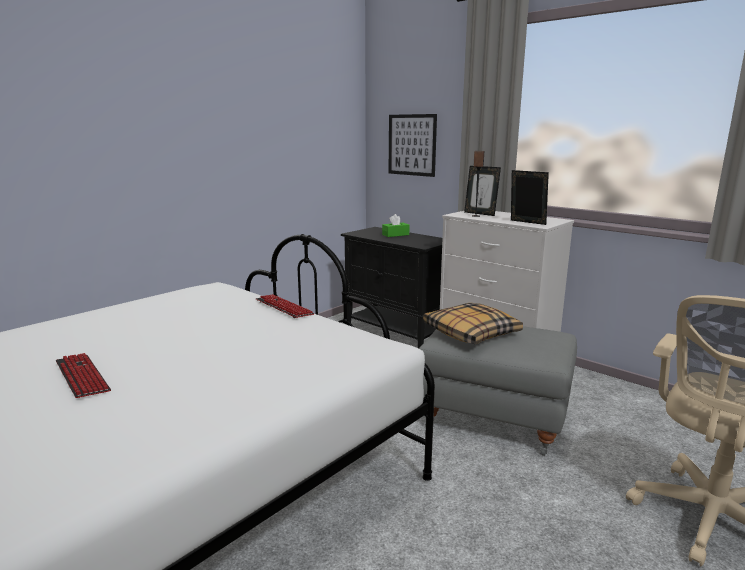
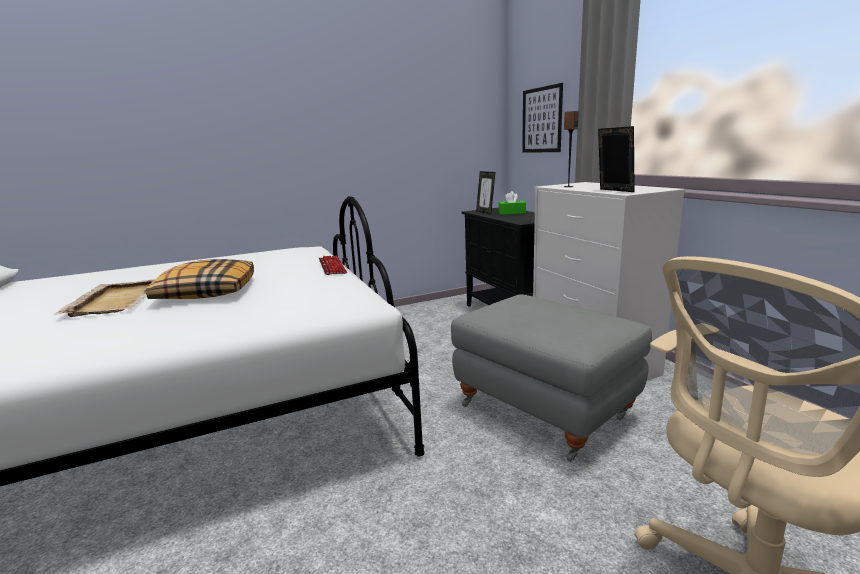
camera: 25 degrees right, 0 degrees up
(82, 376) = (116, 300): keyboard -> beige tray
(470, 333) = (516, 310): pillow -> pillow (206, 292)
(480, 213) = (579, 185): picture frame -> picture frame (485, 212)

